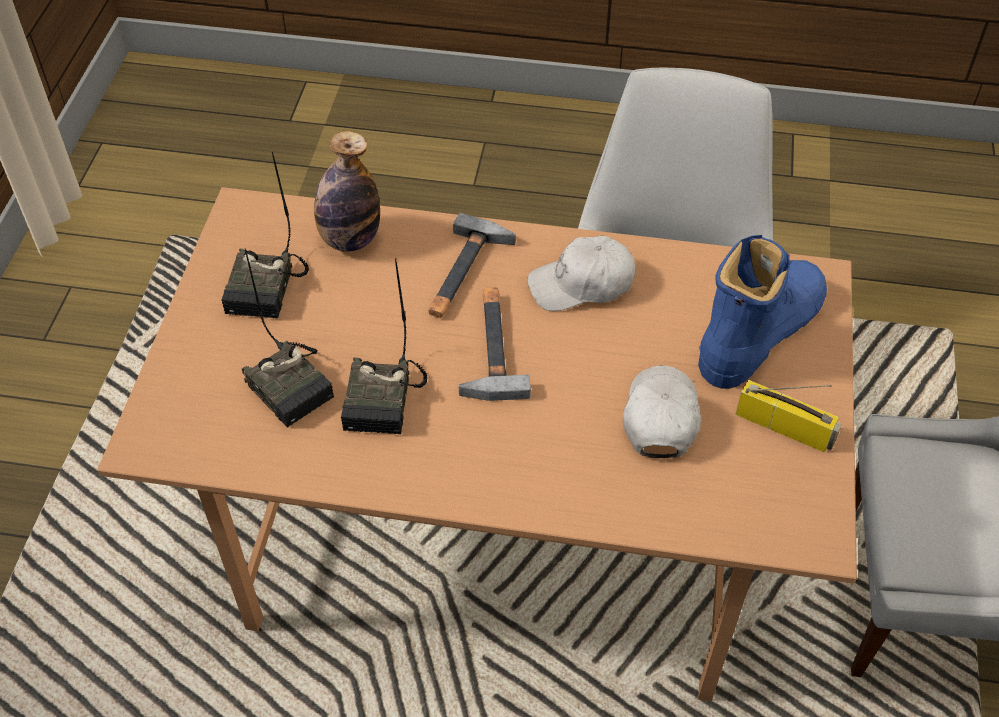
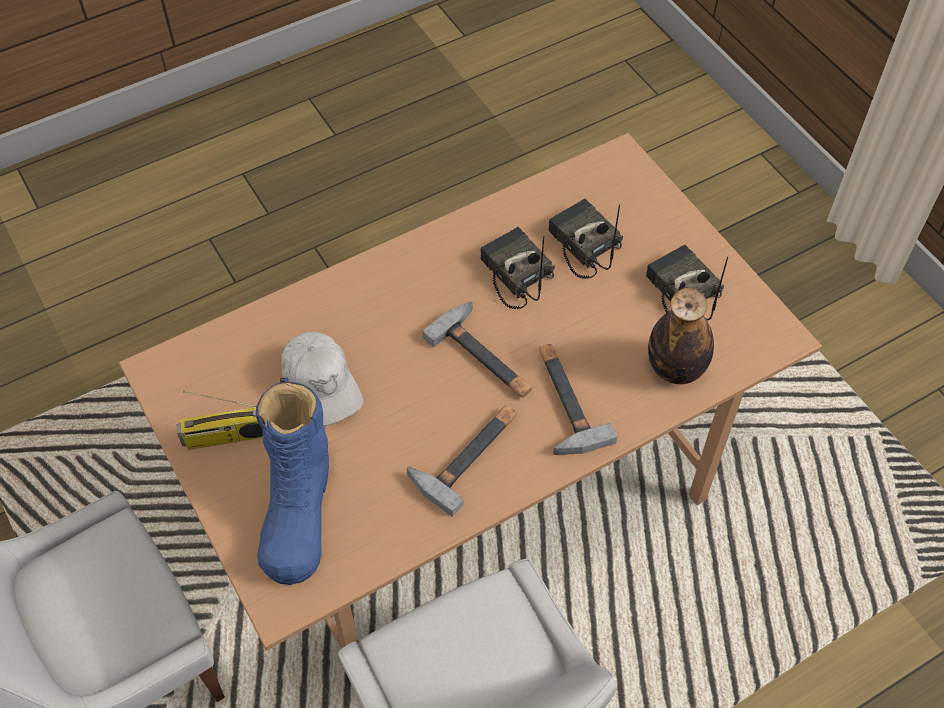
camera: 140 degrees right, 5 degrees up
(293, 385) = (582, 244): radio -> radio turned 45 degrees clockwise
(581, 284) = (468, 454): white cap -> hammer

